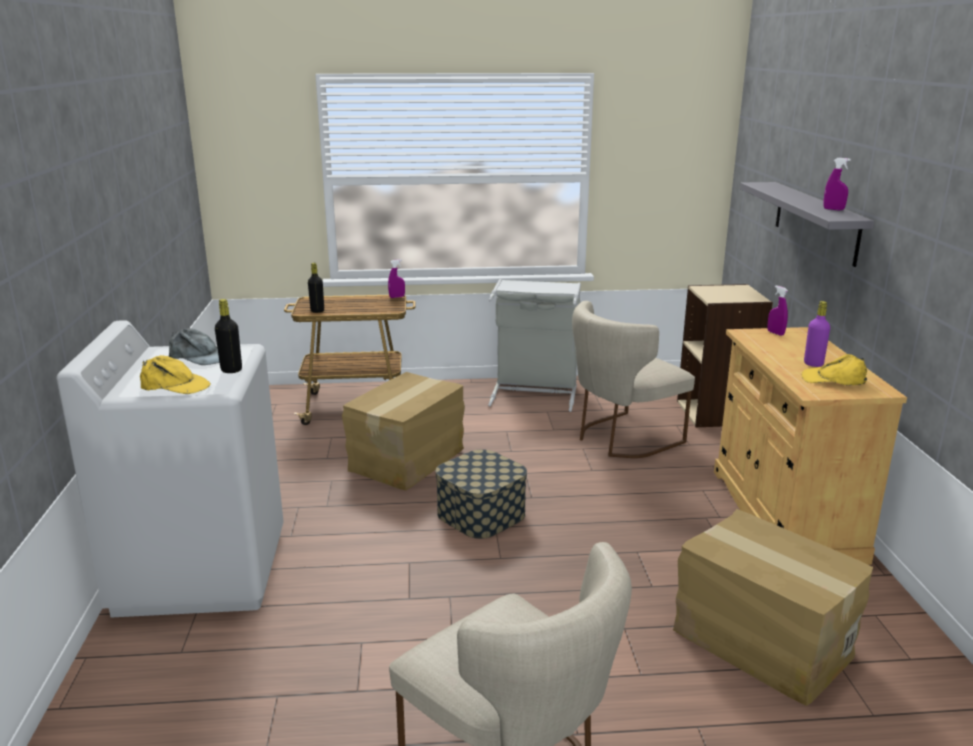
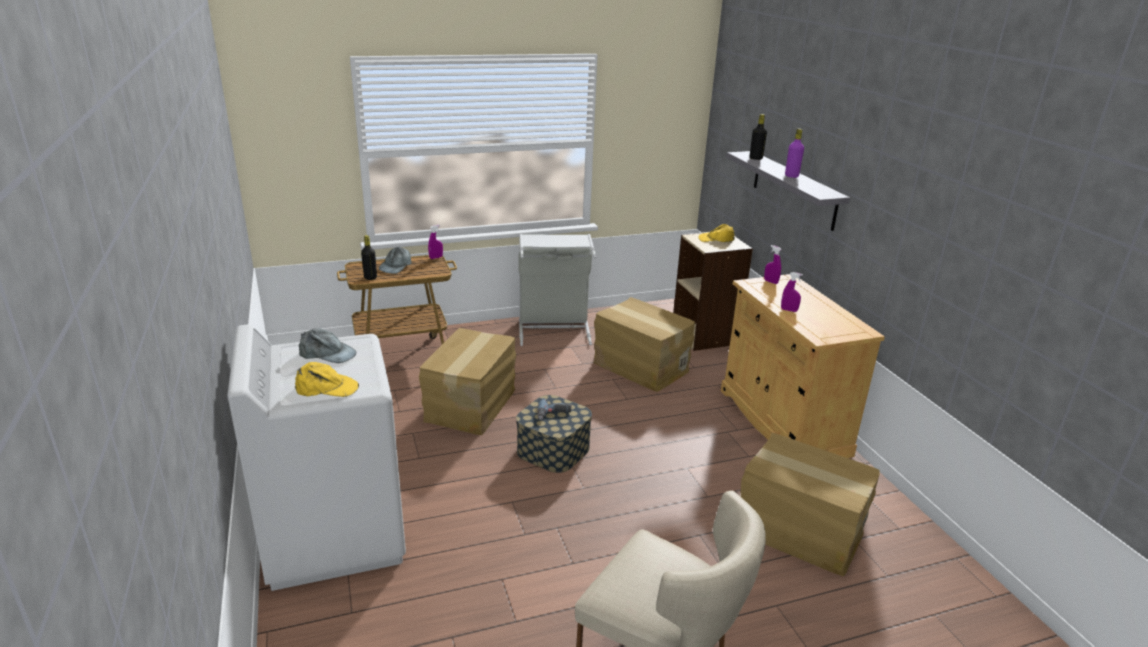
camera: 15 degrees left, 5 degrees up
(231, 370) = (367, 365): black bottle -> black bottle (755, 158)
(350, 302) = (396, 266): none -> grey cap
(481, 469) = (554, 414): none -> power drill
(621, 438) = (640, 367): beige chair -> cardboard box
(813, 364) = (809, 310): purple bottle -> purple bottle (791, 176)
(833, 209) = (815, 185): purple spray bottle -> purple spray bottle (789, 310)
(833, 379) = (829, 324): yellow cap -> yellow cap (716, 239)

